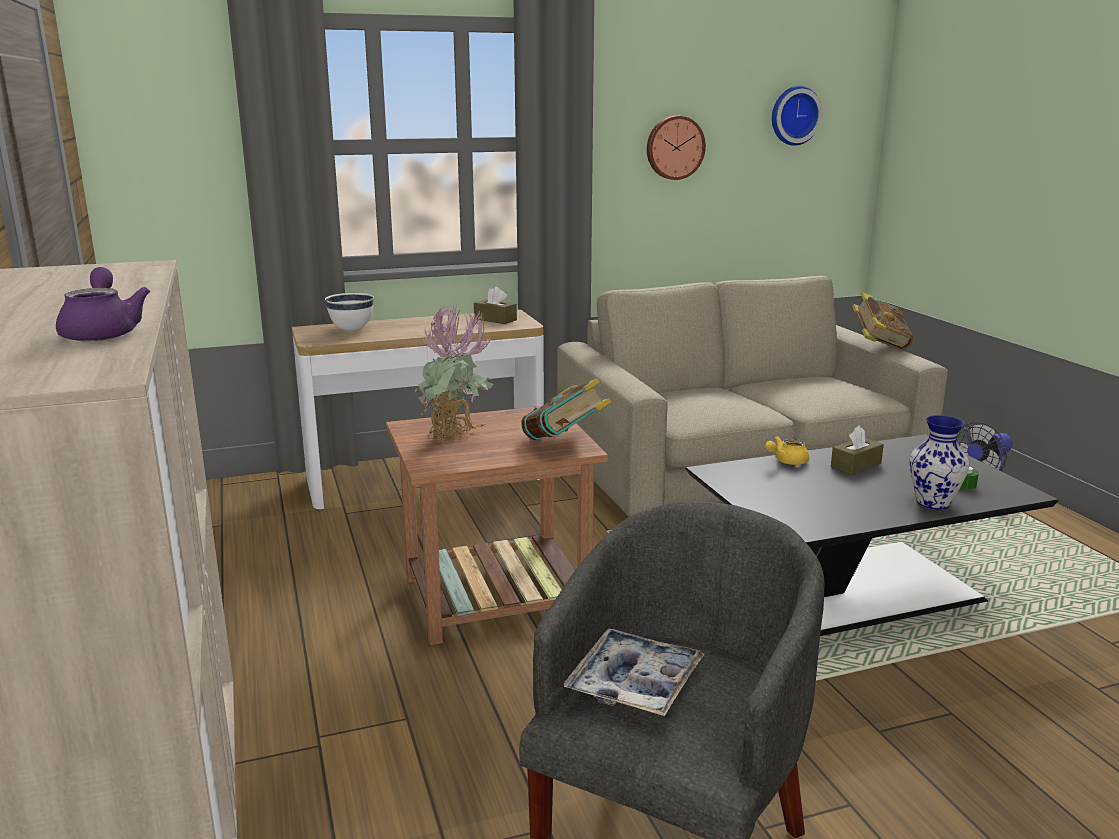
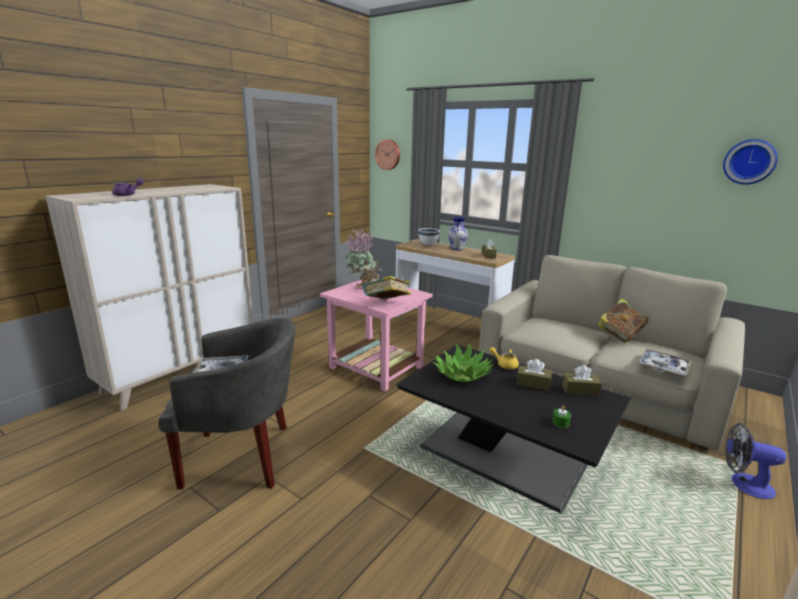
camera: 55 degrees right, 0 degrees up
(493, 597) = (375, 367): brown side table -> pink side table
(674, 147) = (637, 177): wall clock -> wall clock (388, 154)
(794, 495) = (461, 375): none -> potted plant
(866, 395) = (663, 367): none -> tray
(879, 345) = (724, 342): book -> book (620, 335)
(892, 449) = (580, 390): none -> brown tissue box
(933, 503) = (513, 416): vase -> vase (456, 249)

